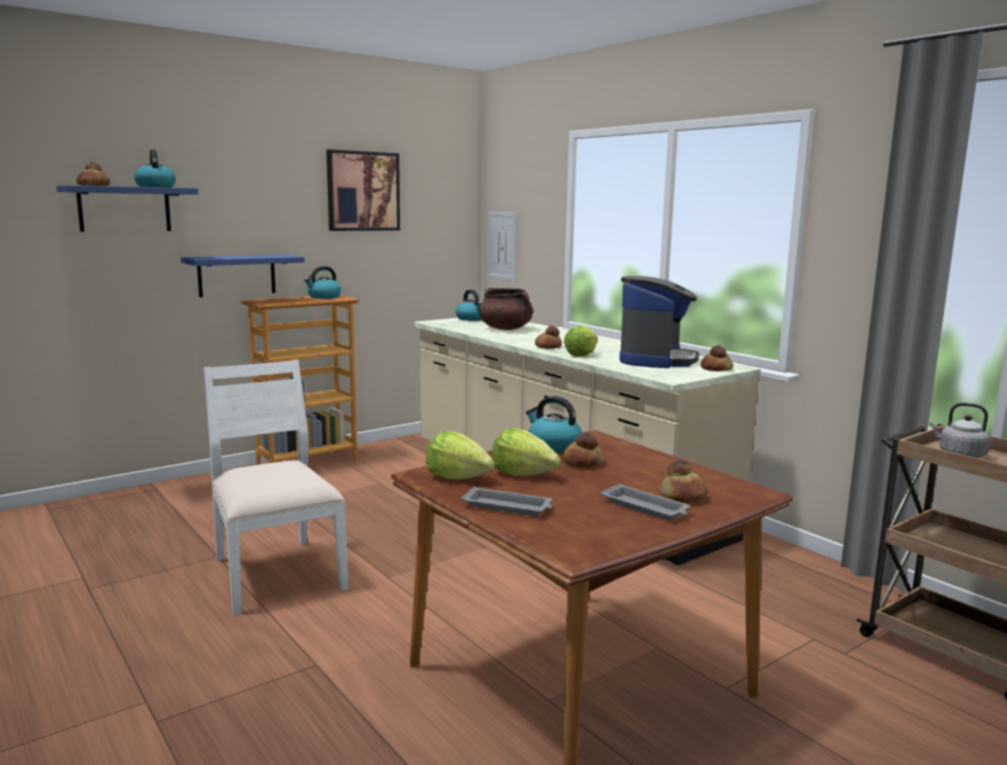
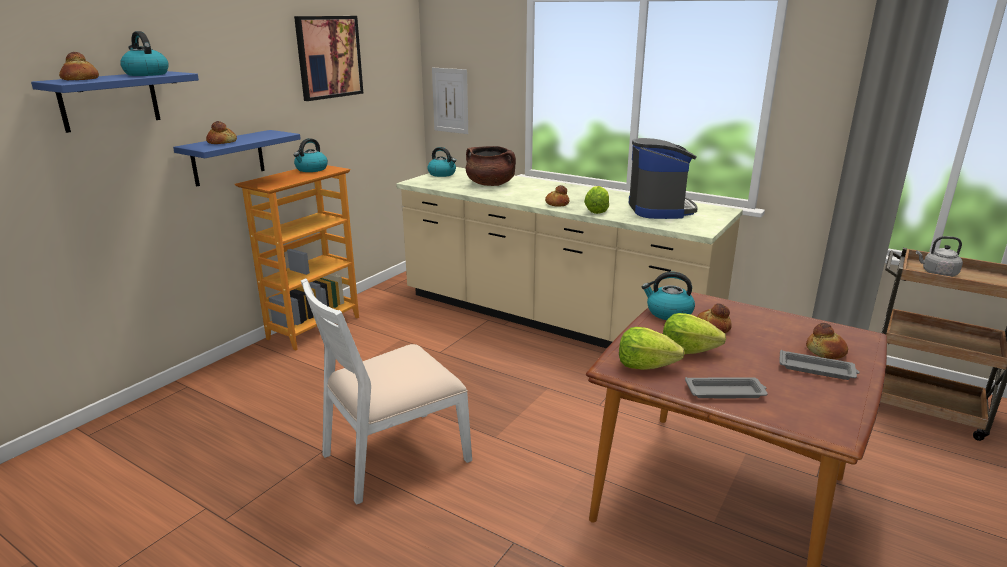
camera: 20 degrees left, 10 degrees up
(276, 573) = (394, 456): white chair -> white chair turned 75 degrees counterclockwise
(715, 369) = (715, 214): bread -> bread (222, 142)

